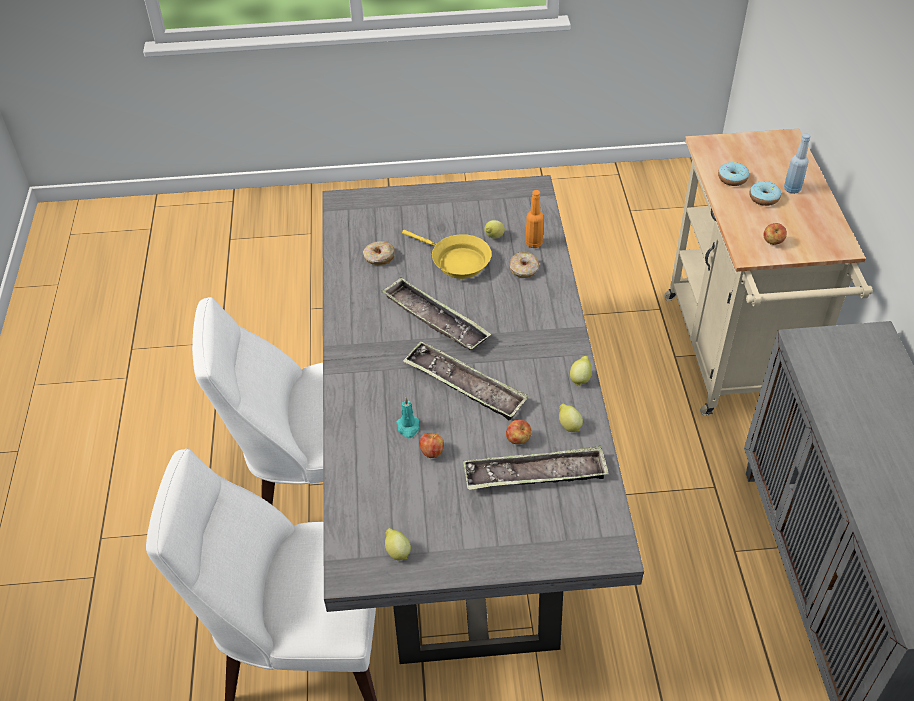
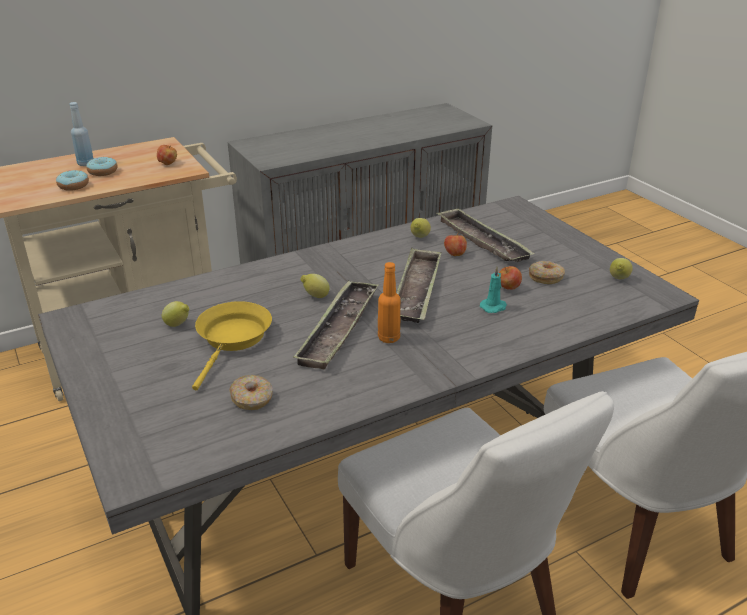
camera: 115 degrees left, 15 degrees down
(524, 269) = (227, 295): donut -> donut (546, 277)
(534, 243) = (179, 298): orange bottle -> orange bottle (388, 338)
(580, 378) = (362, 242): lemon -> lemon (315, 296)

